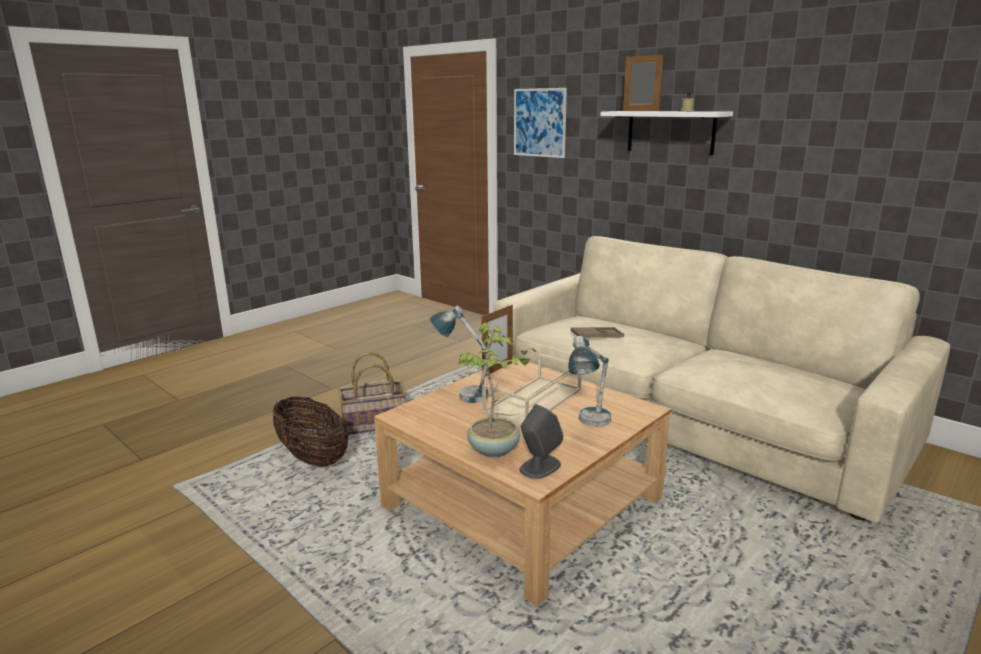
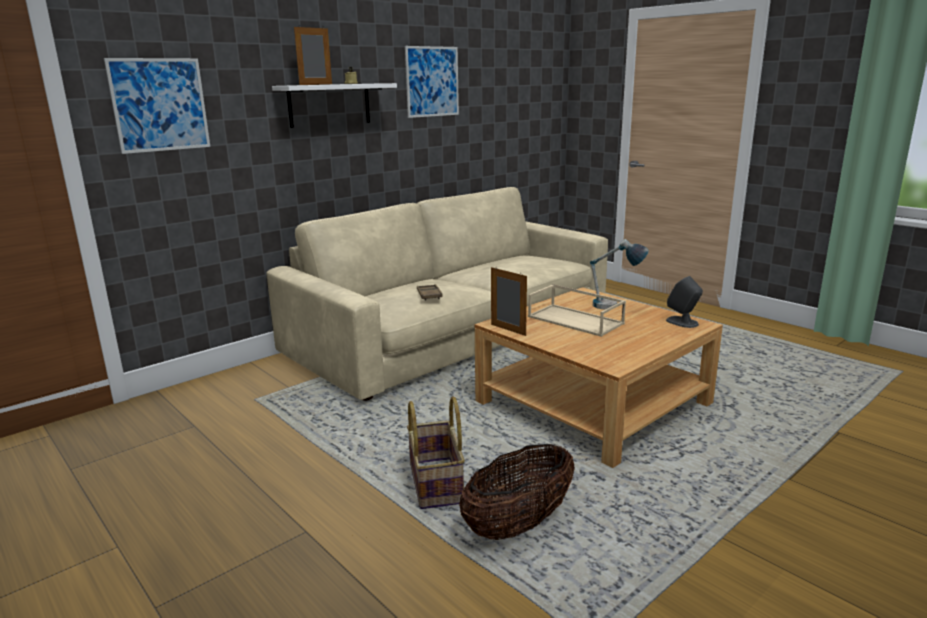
camera: 85 degrees left, 0 degrees up
(462, 393) = (563, 343): table lamp -> none
(494, 450) = (665, 333): potted plant -> none
(819, 111) = (432, 81): none -> picture

